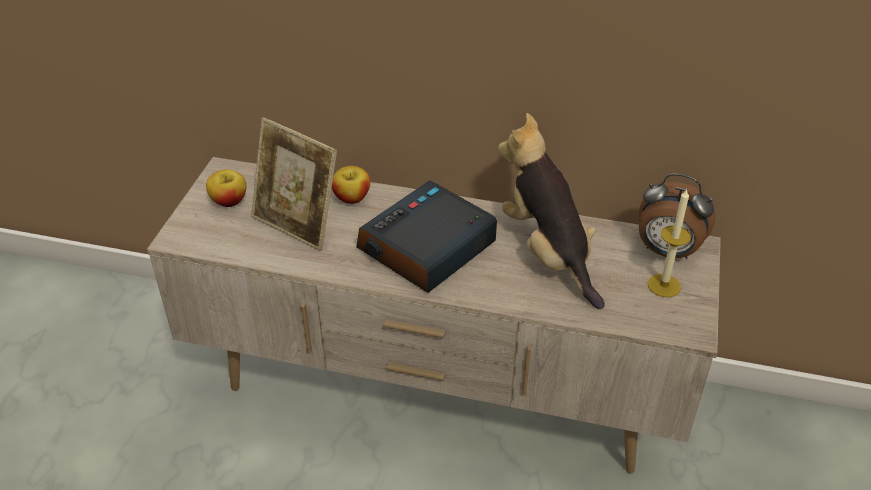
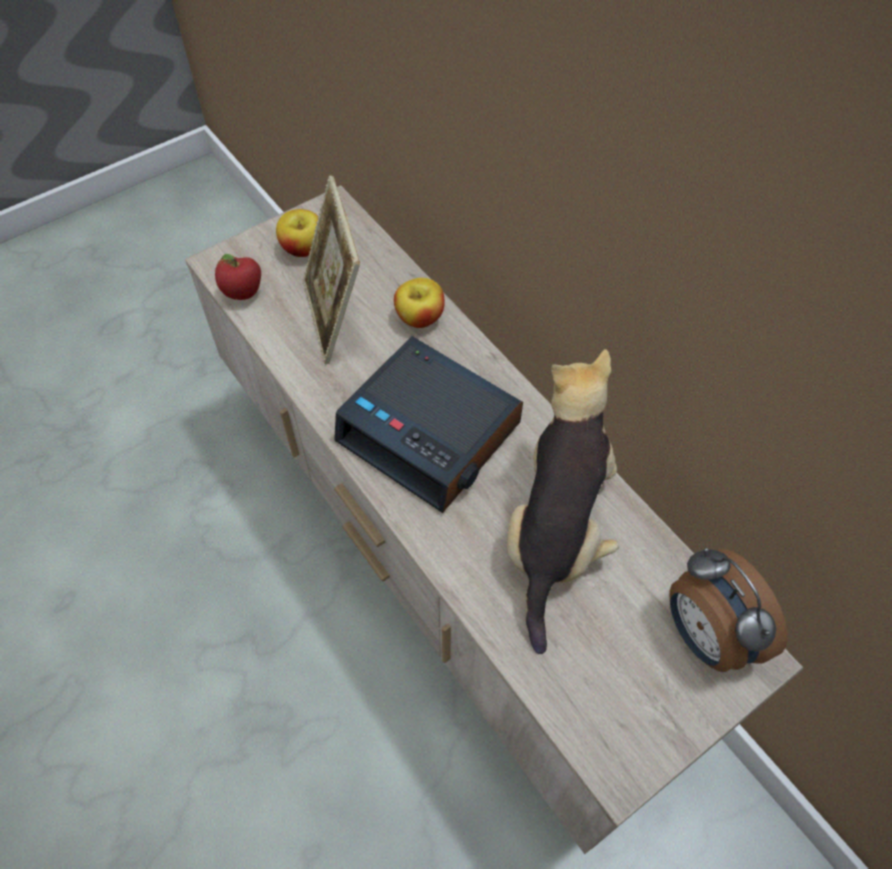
camera: 40 degrees right, 15 degrees up
(216, 245) = (242, 294): none -> apple
(426, 248) = (431, 432): alarm clock -> alarm clock turned 135 degrees counterclockwise
(664, 285) = (649, 680): candle -> none

